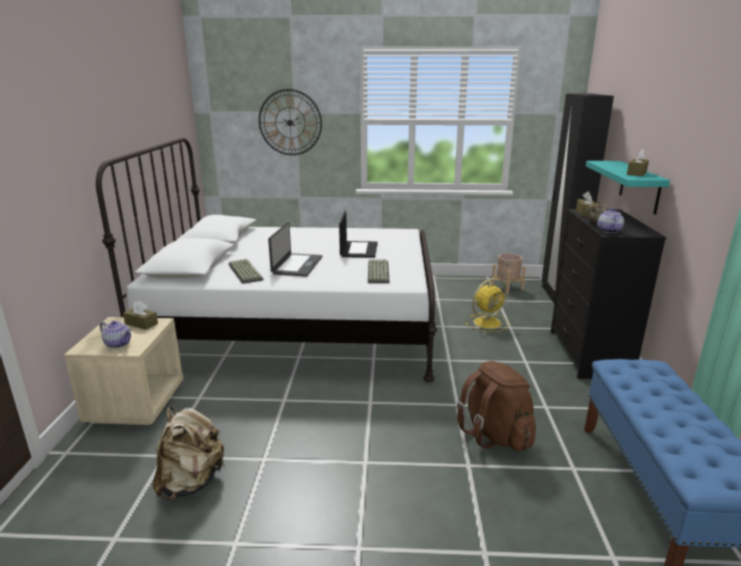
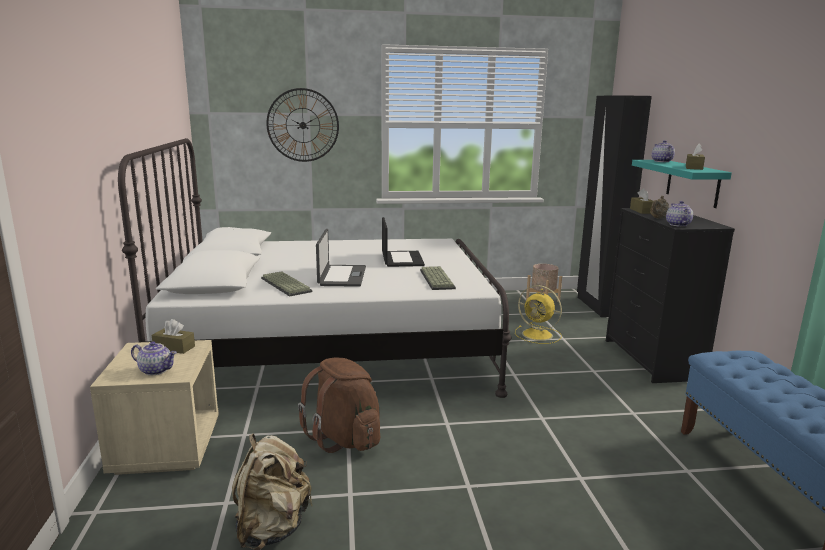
camera: 10 degrees left, 5 degrees down
(488, 322) = (538, 335): yellow fan -> yellow fan turned 75 degrees clockwise
(495, 435) = (595, 445): brown backpack -> brown backpack (345, 438)
(612, 164) = (661, 161): none -> teapot

